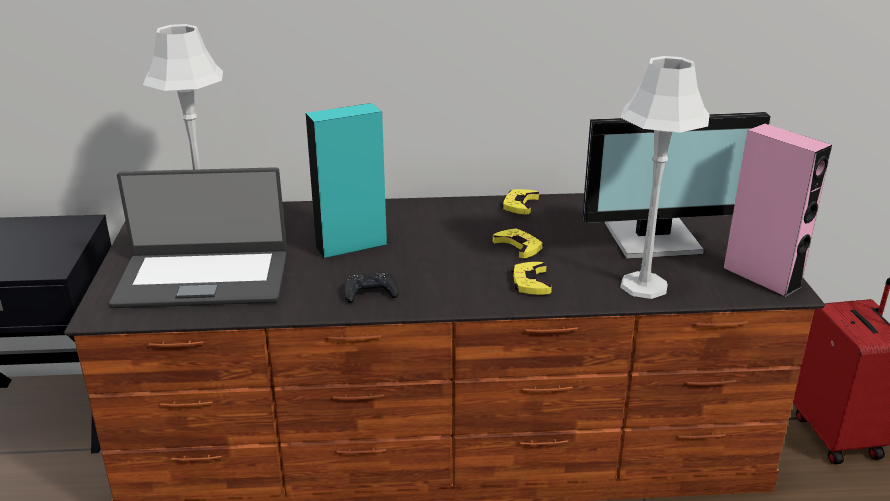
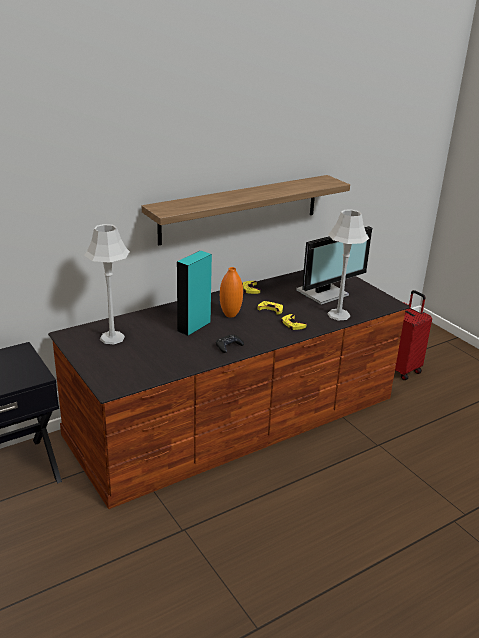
camera: 30 degrees left, 0 degrees up
(204, 278) = (140, 359): laptop -> none
(436, 240) = (230, 314): none -> orange vase
(516, 46) = (240, 209): none -> shelf
(761, 278) = (379, 301): pink speaker -> none

